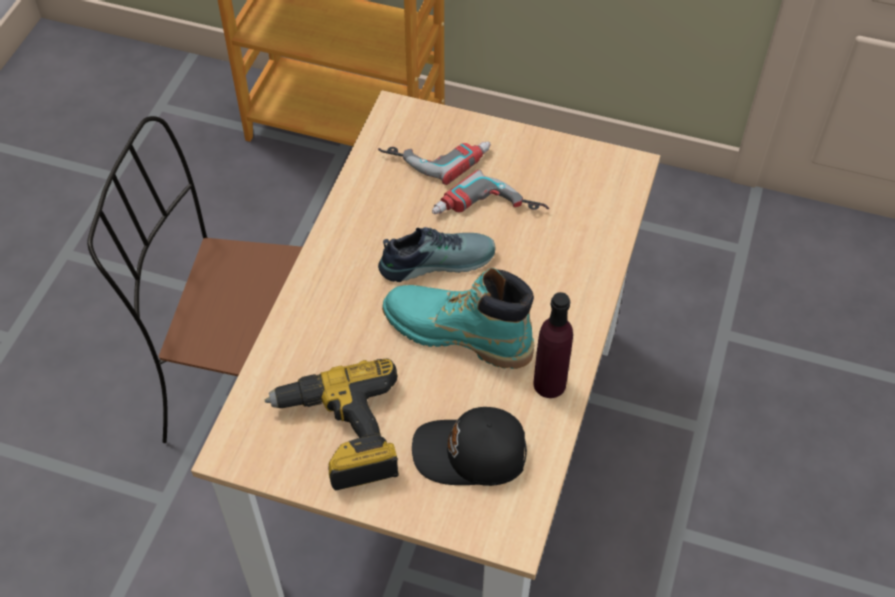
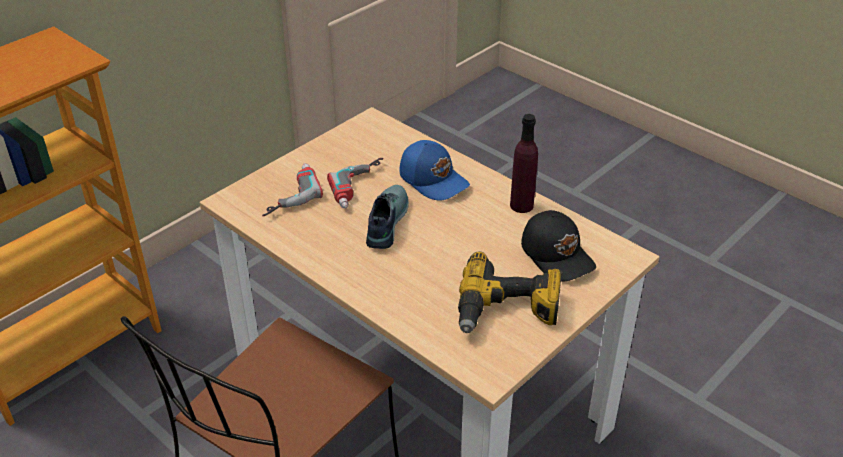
camera: 65 degrees left, 15 degrees down
(457, 333) = (455, 232): turquoise boot -> none
(471, 455) = (557, 255): black cap -> black cap turned 60 degrees counterclockwise
(547, 275) = (434, 179): none -> blue cap

